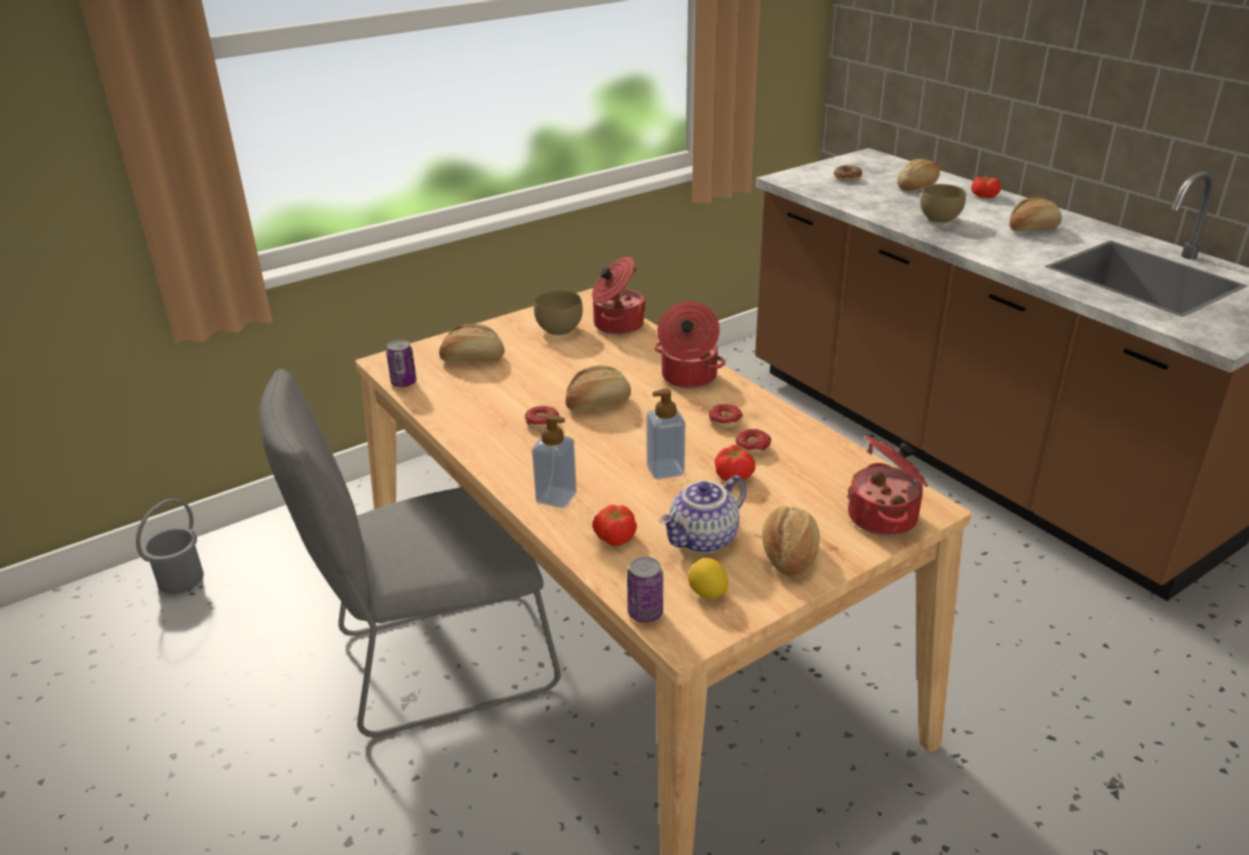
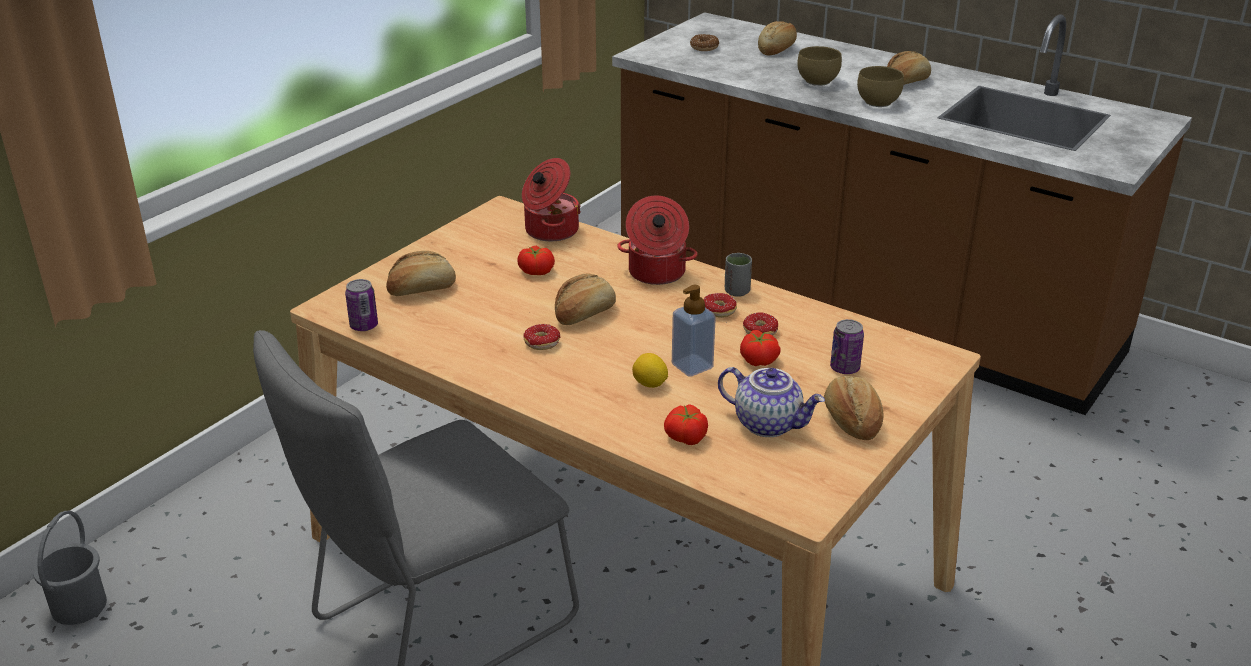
camera: 20 degrees left, 0 degrees up
(556, 497) = (605, 411): soap dispenser -> none
(561, 329) = (495, 244): brown bowl -> brown bowl (879, 102)
(645, 613) = (757, 498): can -> can (844, 368)
(704, 540) = (769, 423): teapot -> teapot turned 90 degrees counterclockwise
(707, 593) = (801, 469): lemon -> lemon (649, 384)
(754, 406) = (737, 291): none -> grey cup
(884, 517) = (912, 372): cooking pot -> none
(984, 196) = (844, 53): tomato -> tomato (536, 271)

